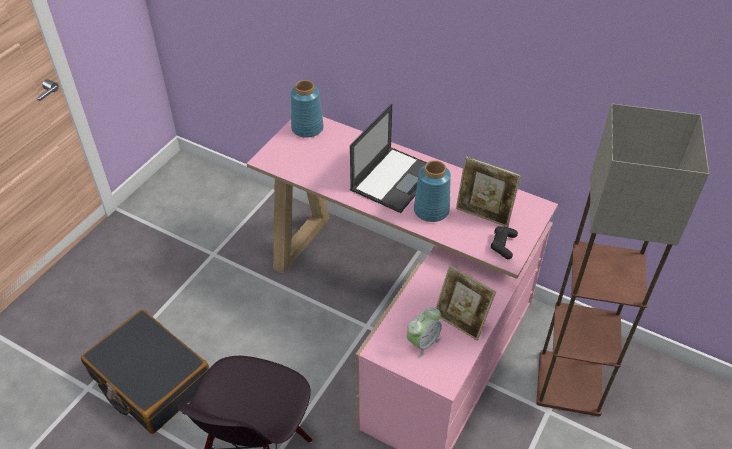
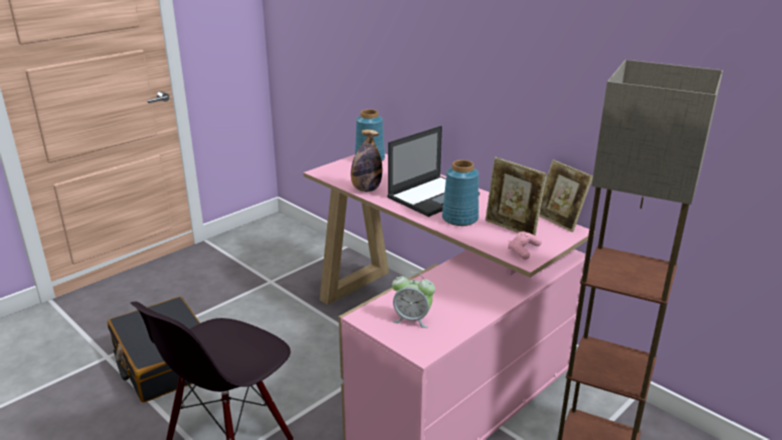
camera: 15 degrees right, 20 degrees down
(323, 181) = (366, 189): none -> bottle
(423, 343) = (412, 319): alarm clock -> alarm clock turned 45 degrees clockwise
(461, 321) = (460, 310): picture frame -> picture frame (559, 220)
(503, 245) = (523, 250): black game controller -> pink game controller

